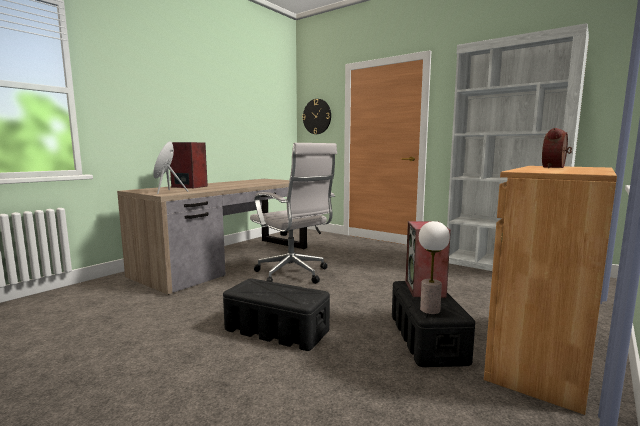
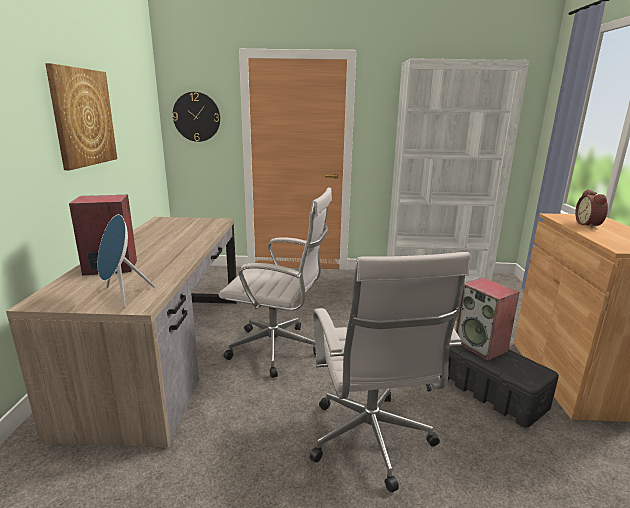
camera: 35 degrees left, 10 degrees up
(217, 107) = (83, 117): none -> picture
(276, 330) = (371, 443): black storage box -> white office chair
(430, 310) = (520, 373): table lamp -> none

